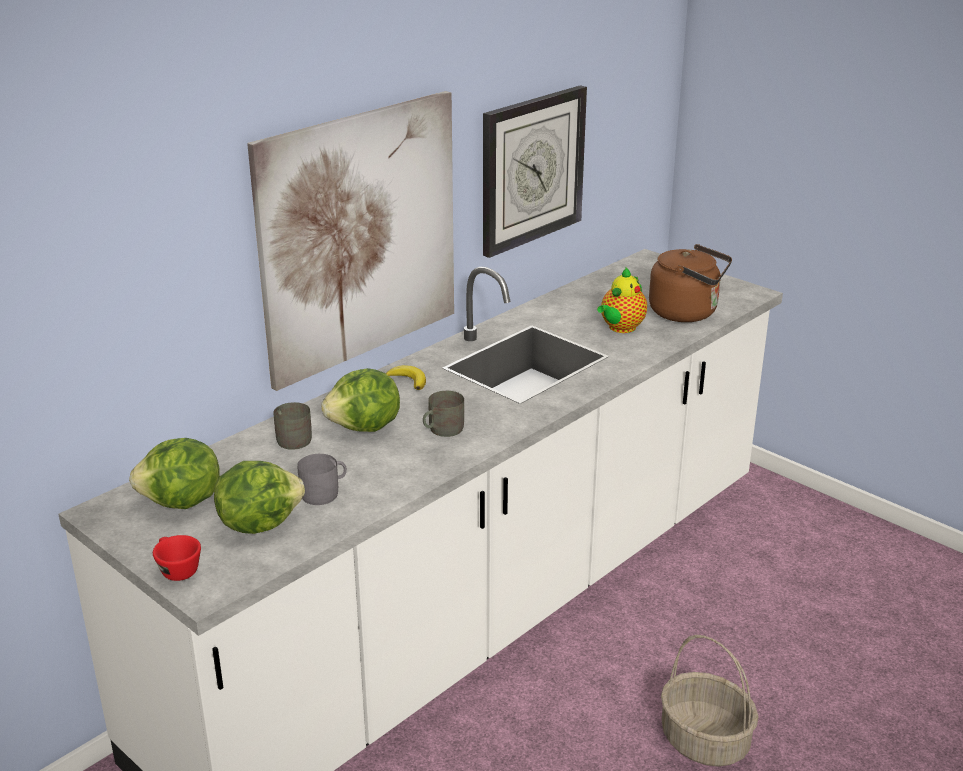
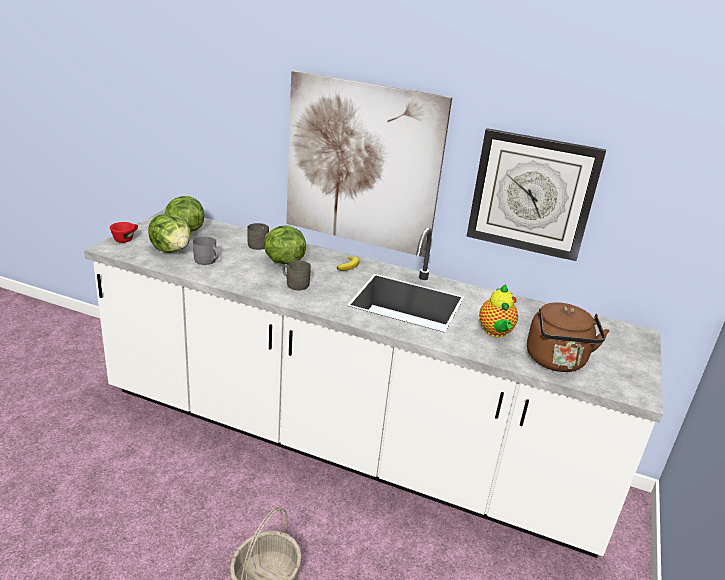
camera: 65 degrees right, 0 degrees up
(620, 328) = (495, 332): teapot -> teapot turned 105 degrees counterclockwise

